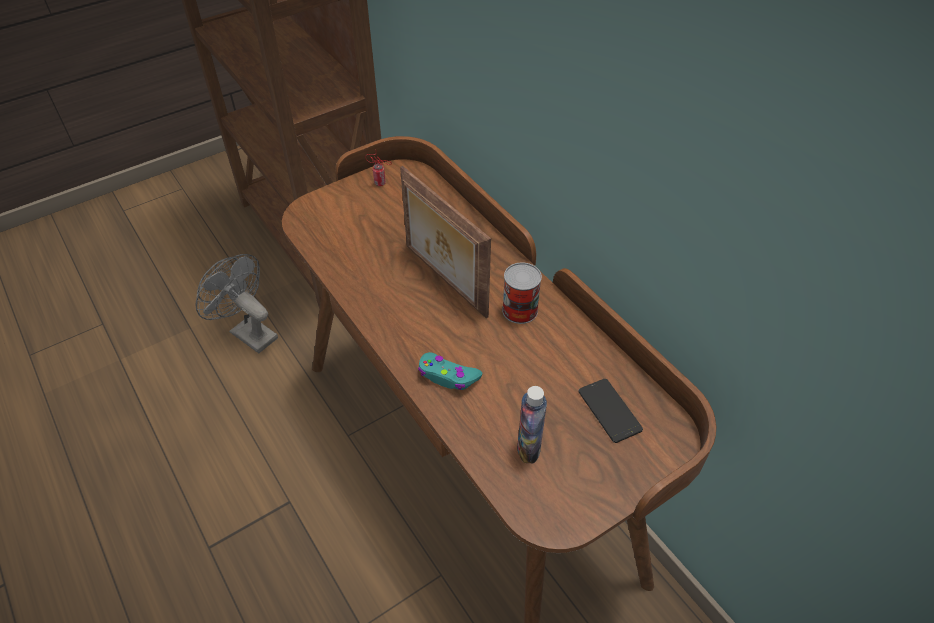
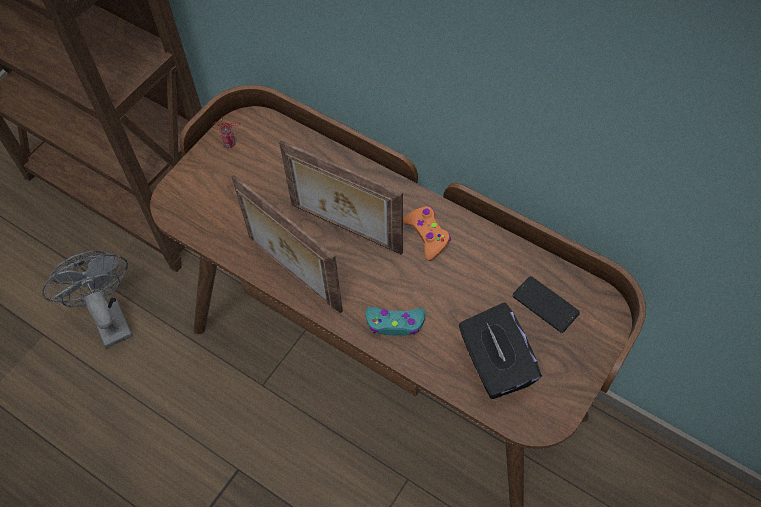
camera: 20 degrees left, 10 degrees up
(248, 332) = (108, 318): grey fan -> grey fan turned 45 degrees clockwise
(375, 302) = (292, 274): none -> picture frame
(520, 310) = (427, 235): can -> orange game controller
(528, 448) = (494, 364): bottle -> black tissue box

